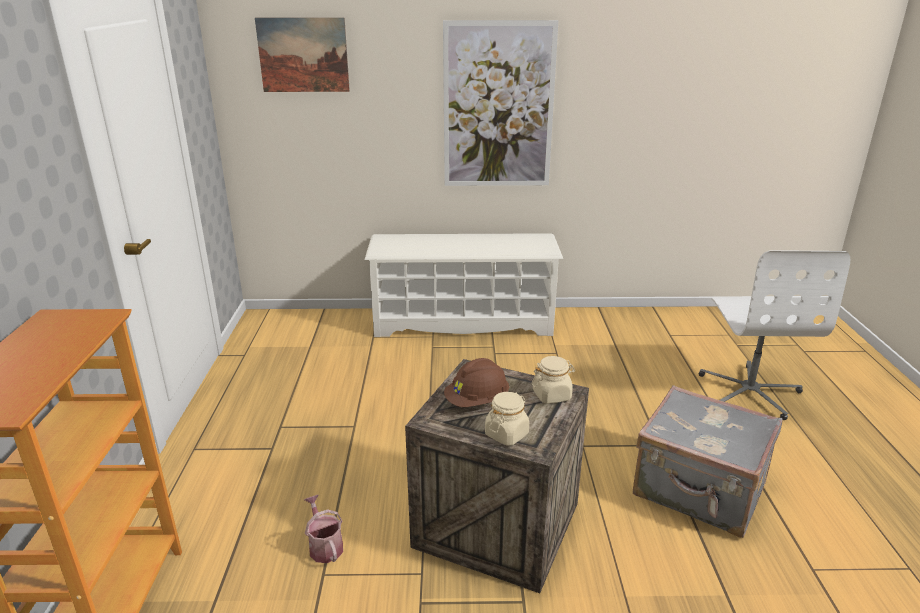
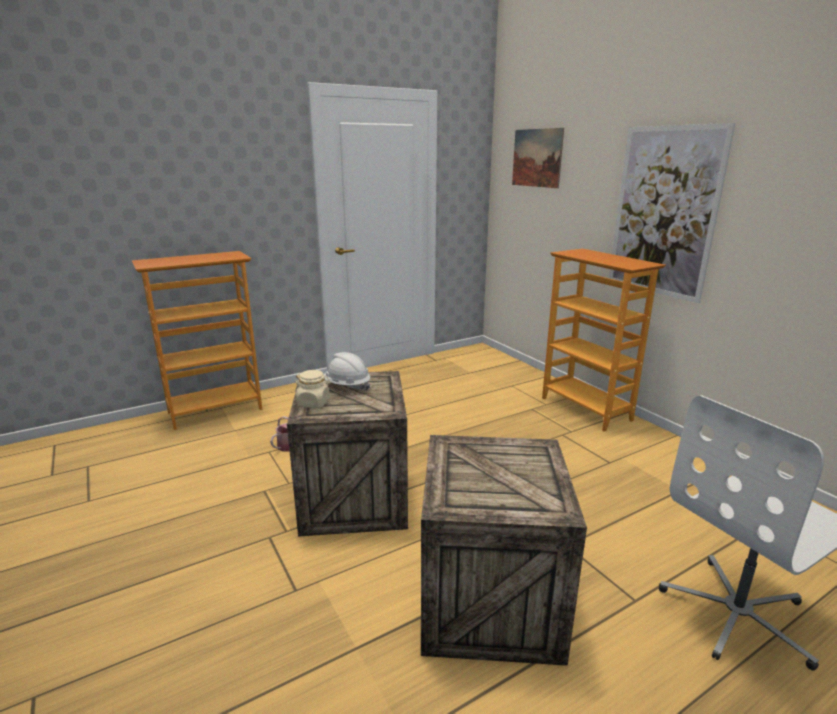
camera: 60 degrees right, 5 degrees down
(463, 322) = (586, 409): white shoe rack -> bookcase
(477, 401) = (346, 386): brown hard hat -> white hard hat
(552, 395) = (380, 407): beige jar -> none
(699, 491) = (491, 602): grey suitcase -> crate

